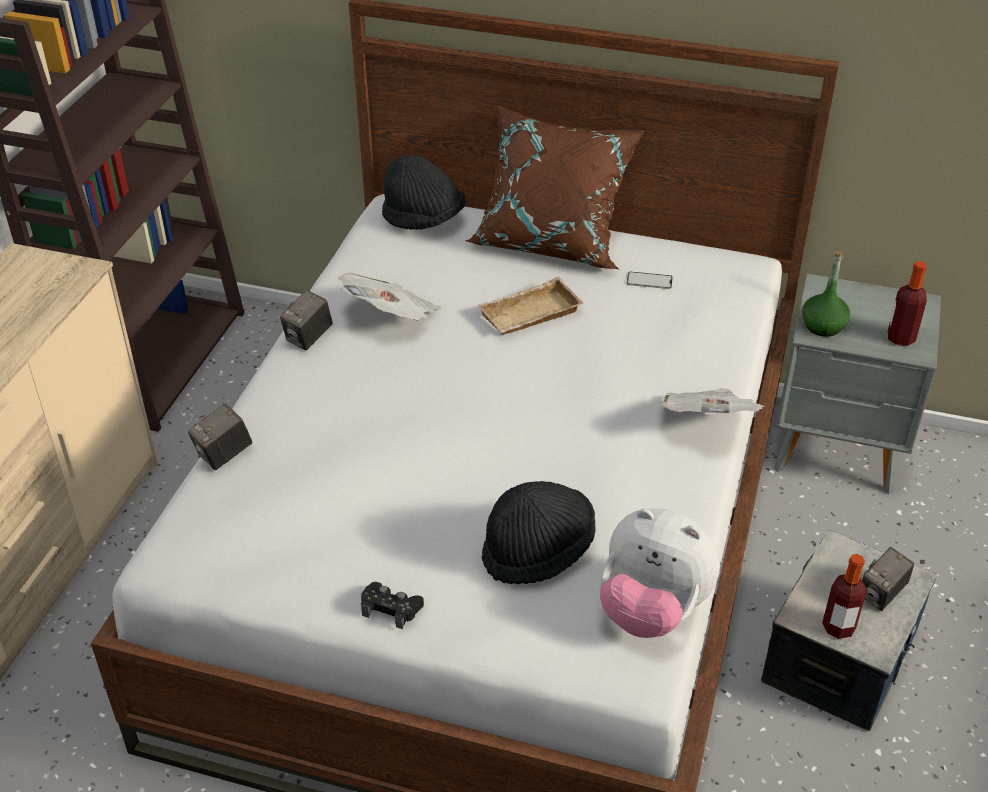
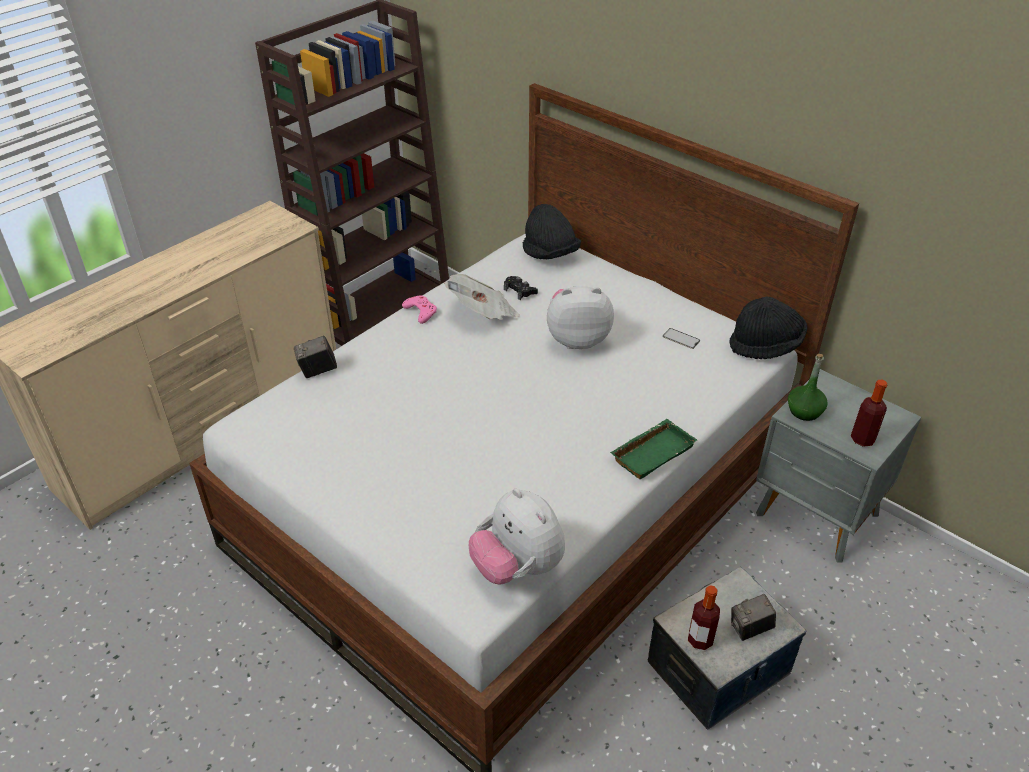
camera: 25 degrees right, 0 degrees up
(309, 338) = (421, 311): camera -> pink game controller
(391, 608) = (349, 502): black game controller -> black game controller (520, 291)
(530, 316) = (577, 339): beige tray -> plush toy
(538, 551) = (469, 499): black hat -> black hat (765, 346)
(552, 240) = (630, 291): brown pillow -> none
(708, 423) = (652, 452): newspaper -> green tray

